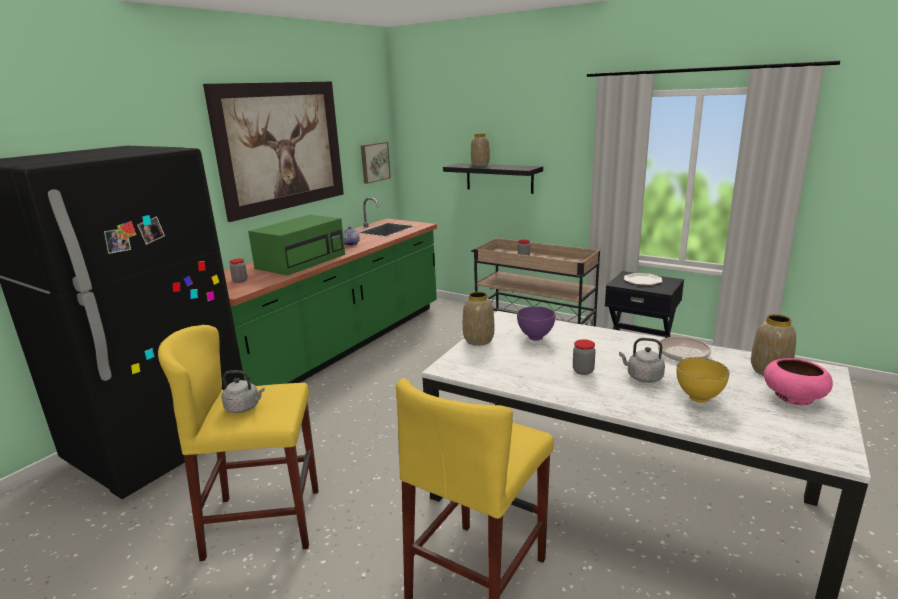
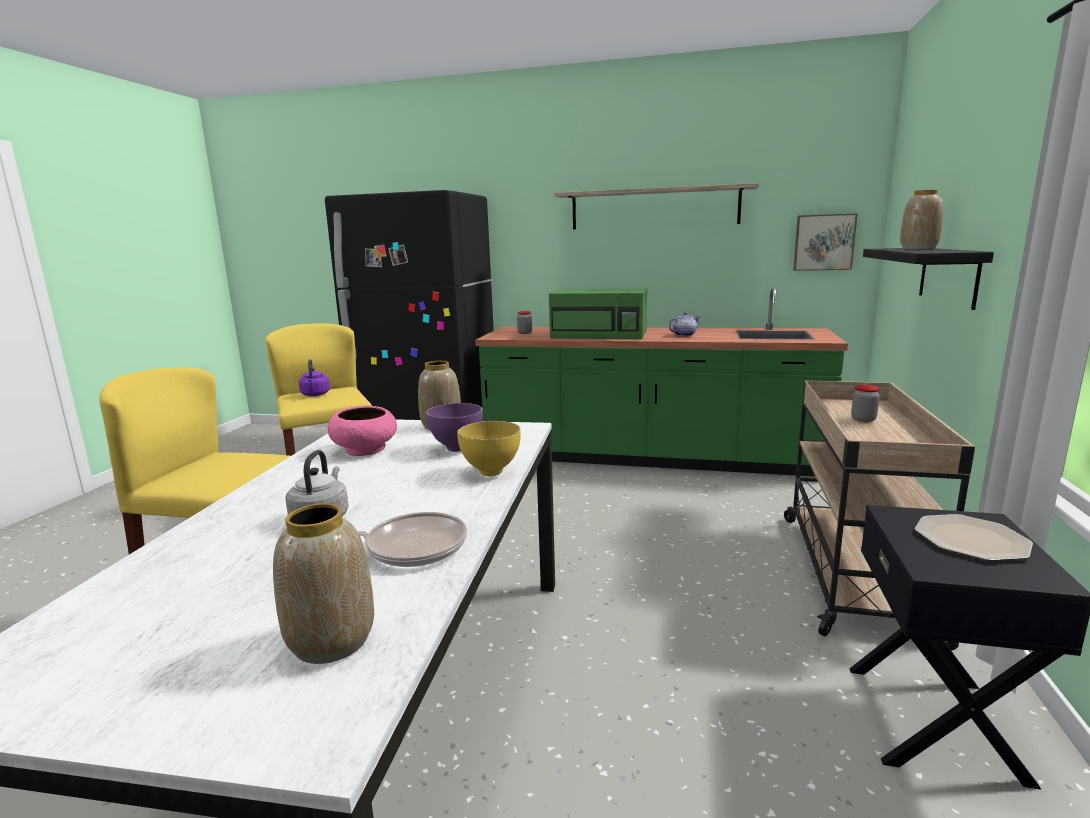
camera: 70 degrees right, 5 degrees down
(244, 407) = (315, 395): grey kettle -> purple kettle
(281, 146) = (654, 208): picture -> shelf
(583, 371) = (348, 481): jar -> none
(697, 398) = (234, 561): yellow bowl -> yellow bowl (492, 472)
(793, 397) = (199, 664): pink bowl -> pink bowl (366, 449)

